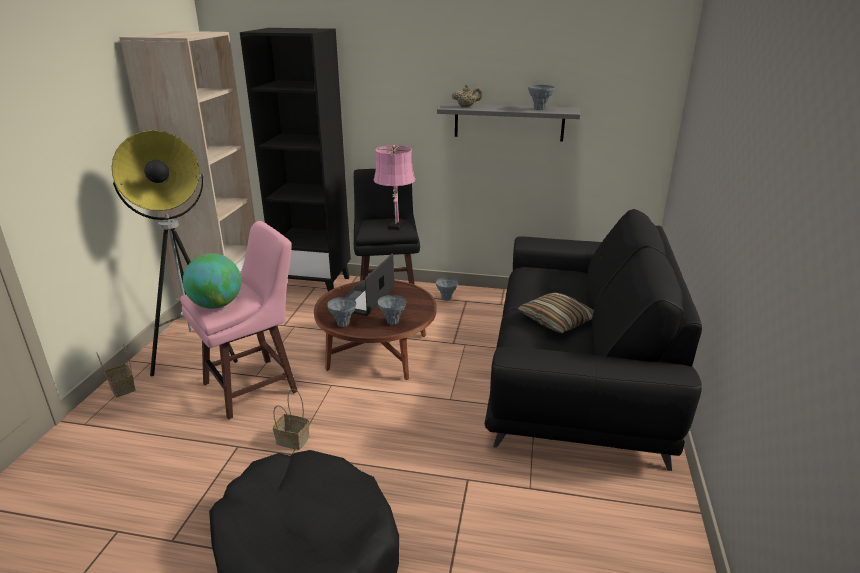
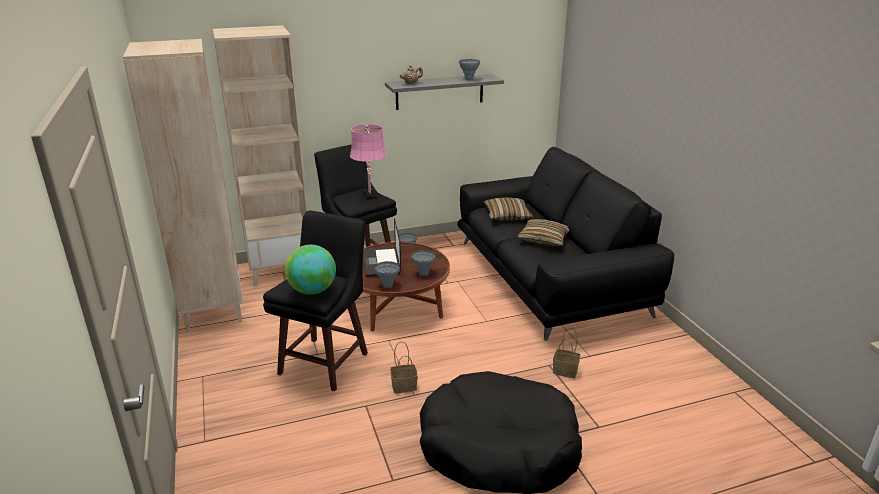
camera: 30 degrees left, 0 degrees up
(122, 388) = (202, 403): basket -> basket (564, 371)
(196, 354) = (239, 355): floor lamp -> none
(253, 387) = (326, 362): pink stool -> black stool
(315, 285) = (281, 270): black bookcase -> beige bookcase
(544, 282) = (507, 215): none -> pillow

